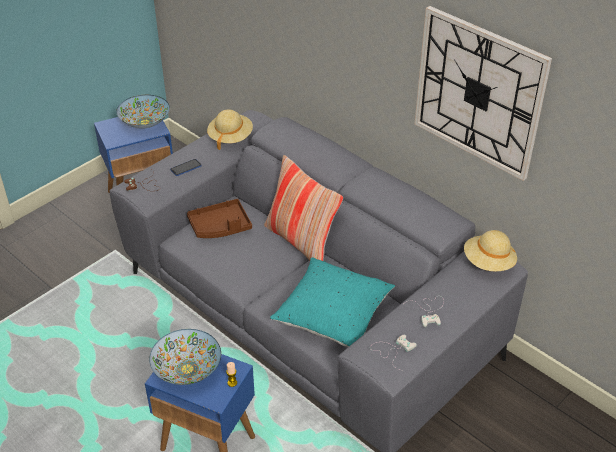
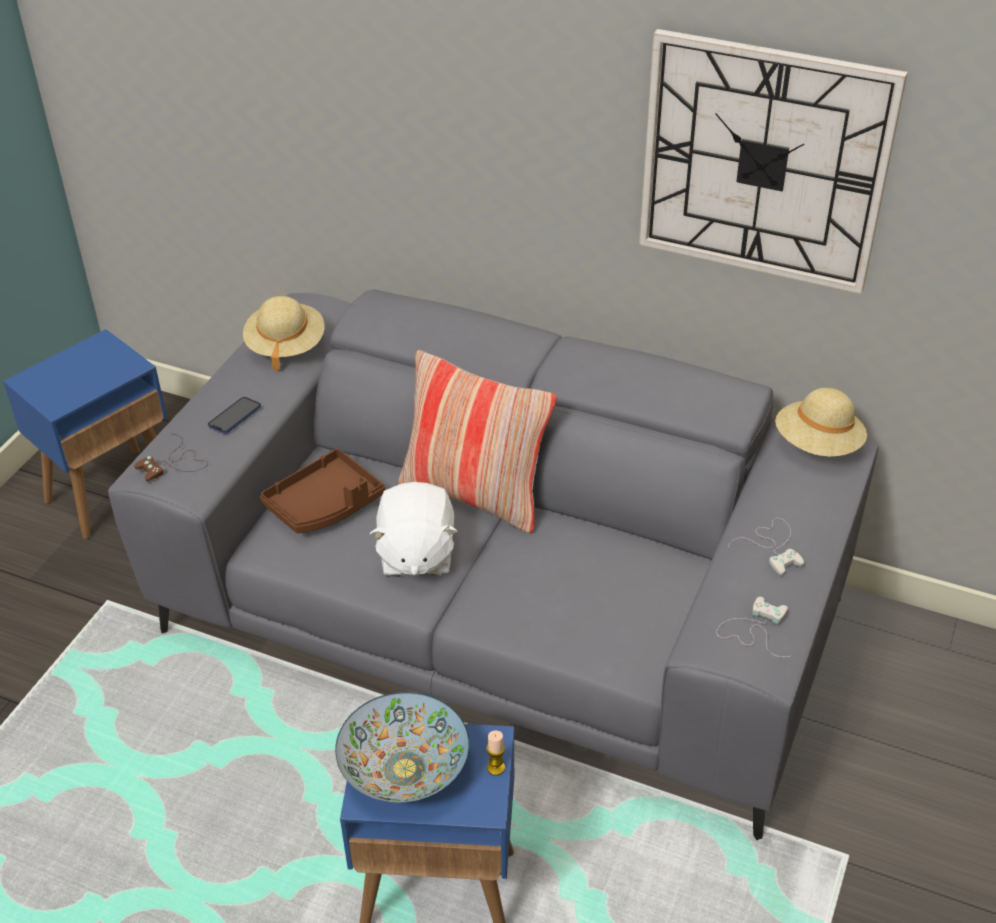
camera: 20 degrees left, 0 degrees up
(144, 122) = (99, 359): bowl -> none
(253, 265) = (416, 554): none -> white plush toy
(333, 316) = (595, 602): turquoise pillow -> none

